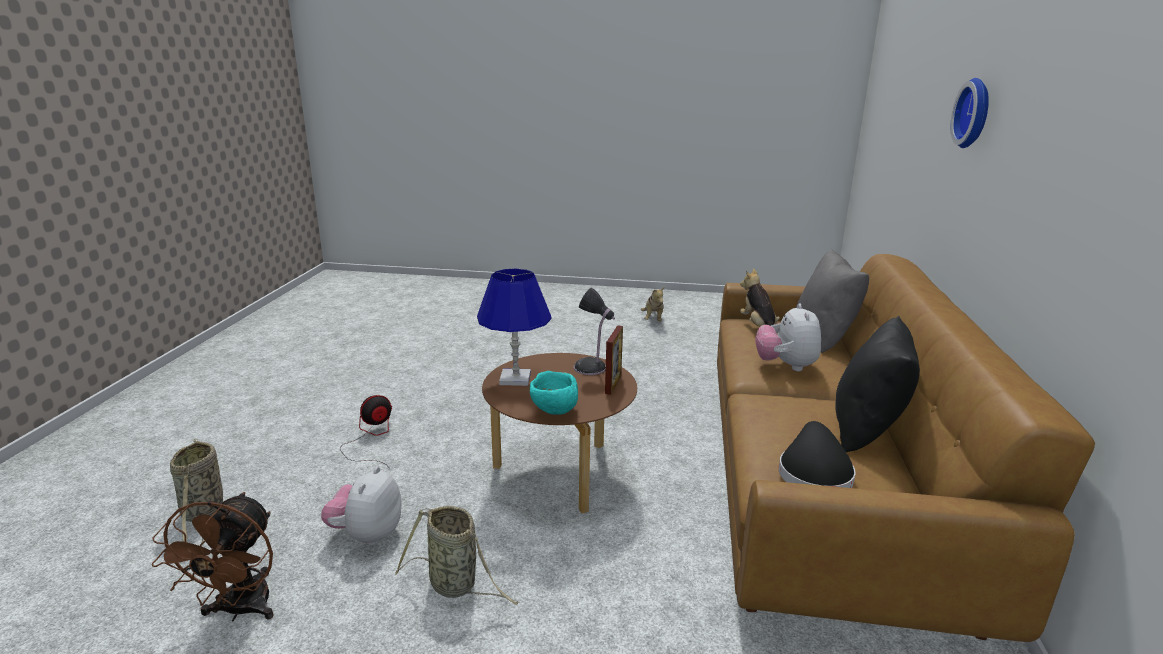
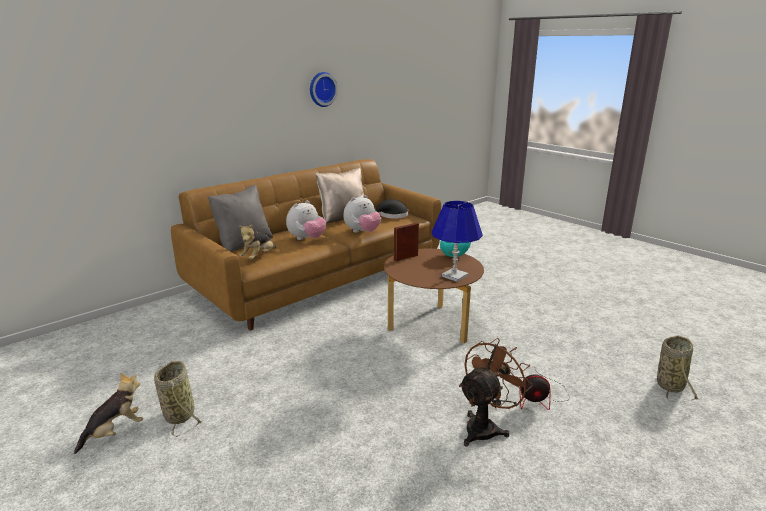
camera: 140 degrees left, 0 degrees up
(240, 611) = (626, 327): brown fan -> brown fan (485, 427)
(367, 535) = (559, 335): plush toy -> plush toy (362, 232)
(456, 585) = (523, 303): basket -> basket (179, 414)
(591, 368) = (402, 268): table lamp -> none
(866, 430) = (343, 218): black pillow -> beige pillow
(976, 113) = (211, 84): wall clock -> wall clock (322, 89)

